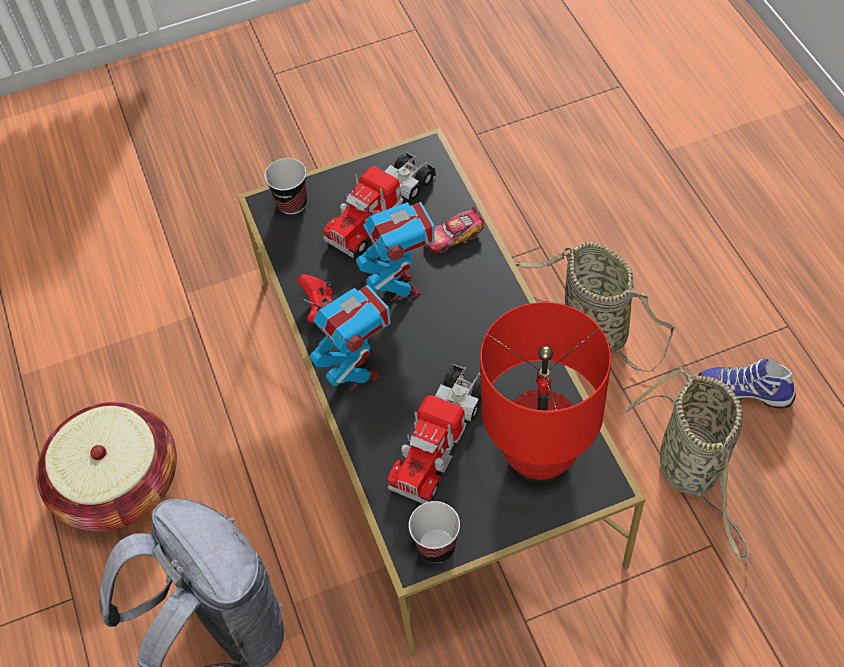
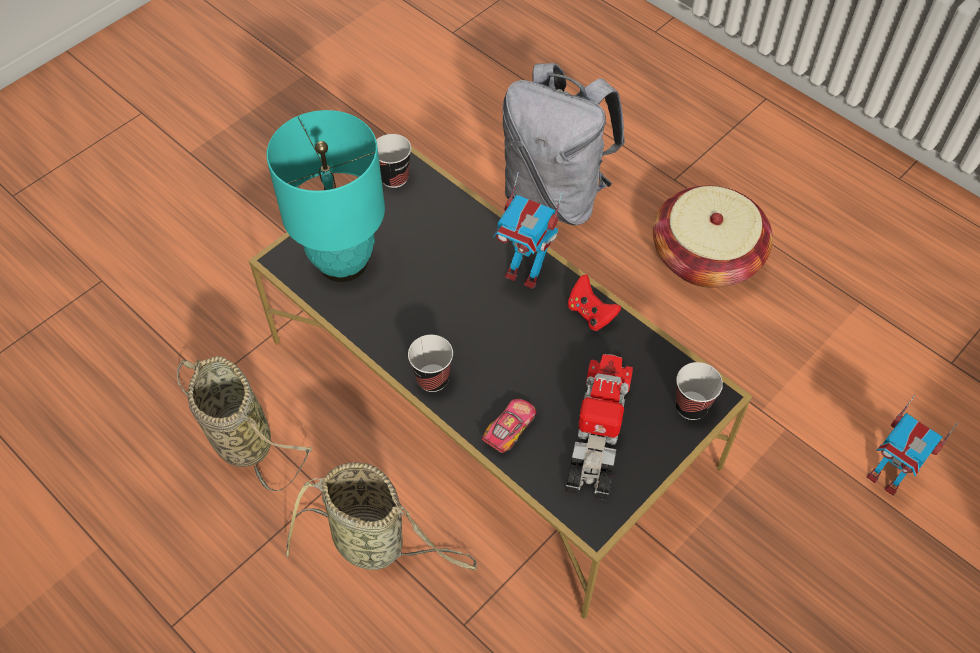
camera: 150 degrees right, 0 degrees up
(401, 287) = (532, 360): toy robot -> toy robot (886, 477)
(441, 437) = (428, 249): toy truck -> none
(500, 300) = (432, 379): none -> cup
(540, 456) = (343, 262): red table lamp -> turquoise table lamp
(744, 390) = (206, 534): shoe -> none

